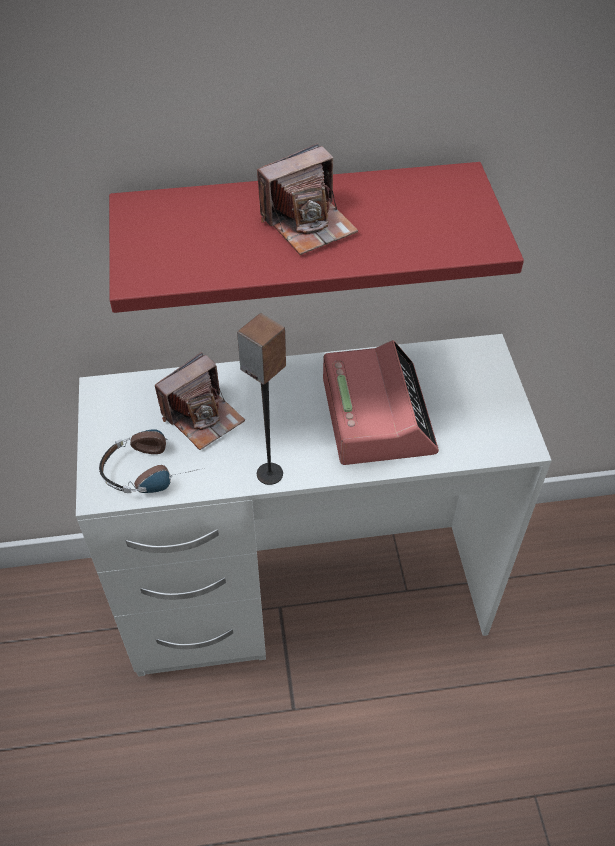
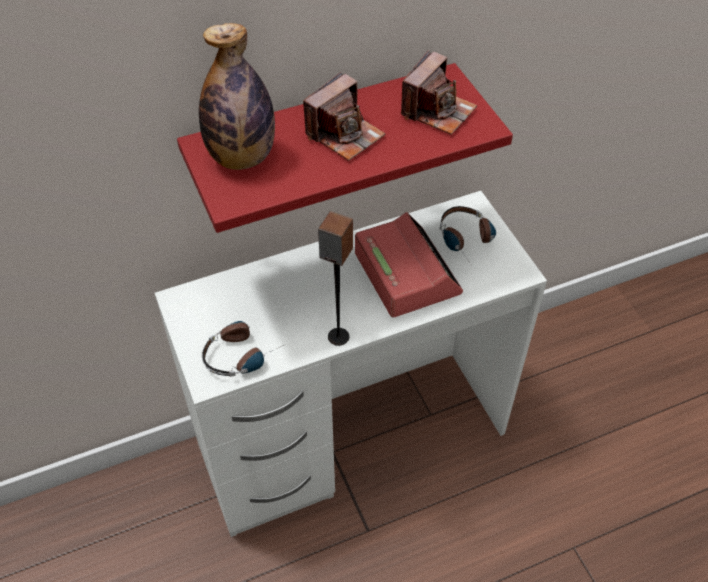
camera: 15 degrees left, 0 degrees up
(174, 229) = (242, 157): none -> bottle
(203, 417) = (269, 303): camera -> camera (437, 111)
(466, 392) = (468, 241): none -> headphones

